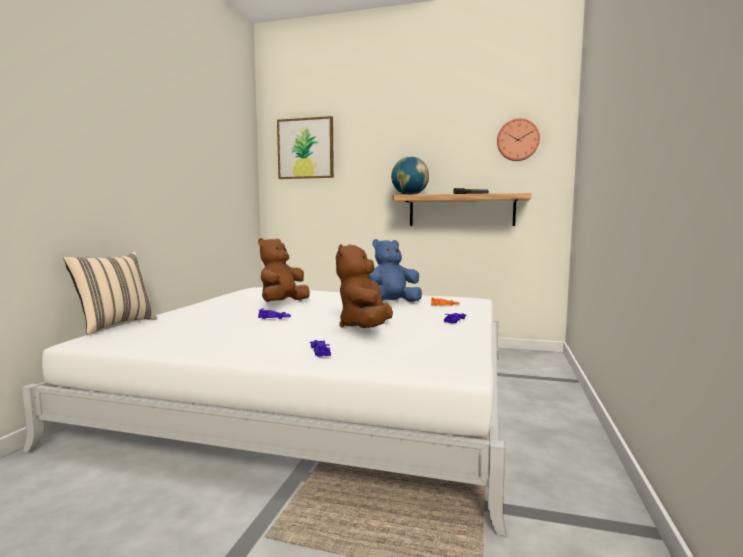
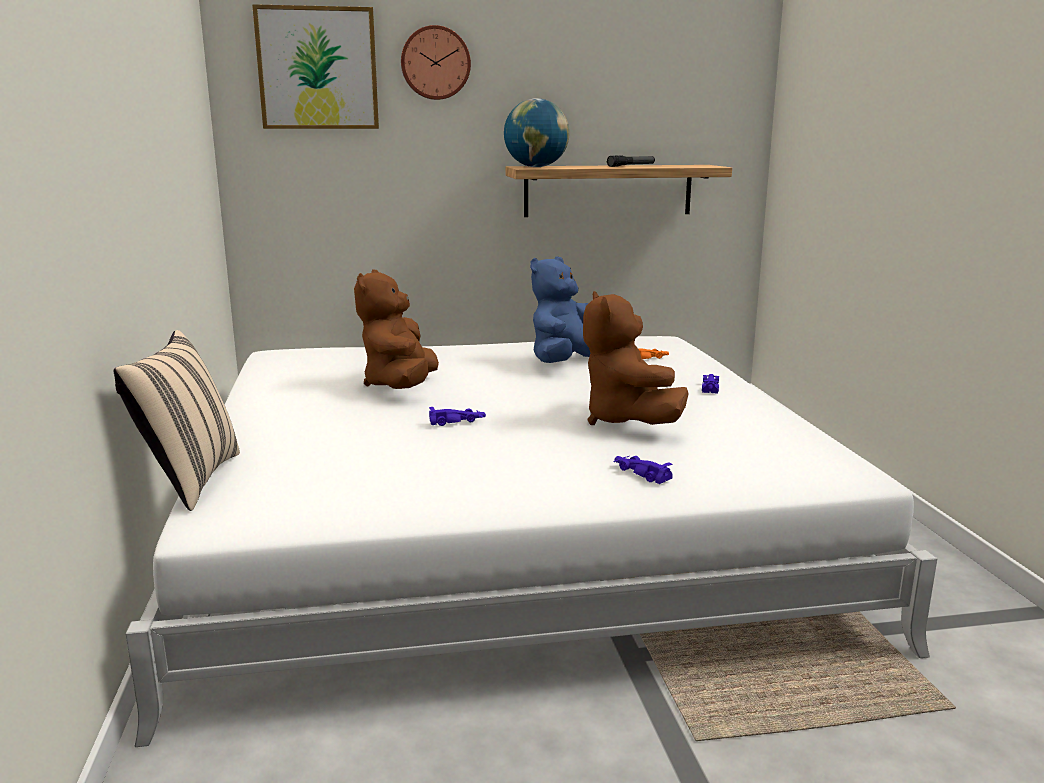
camera: 25 degrees left, 10 degrees up
(518, 140) = (695, 74): wall clock -> wall clock (435, 63)

